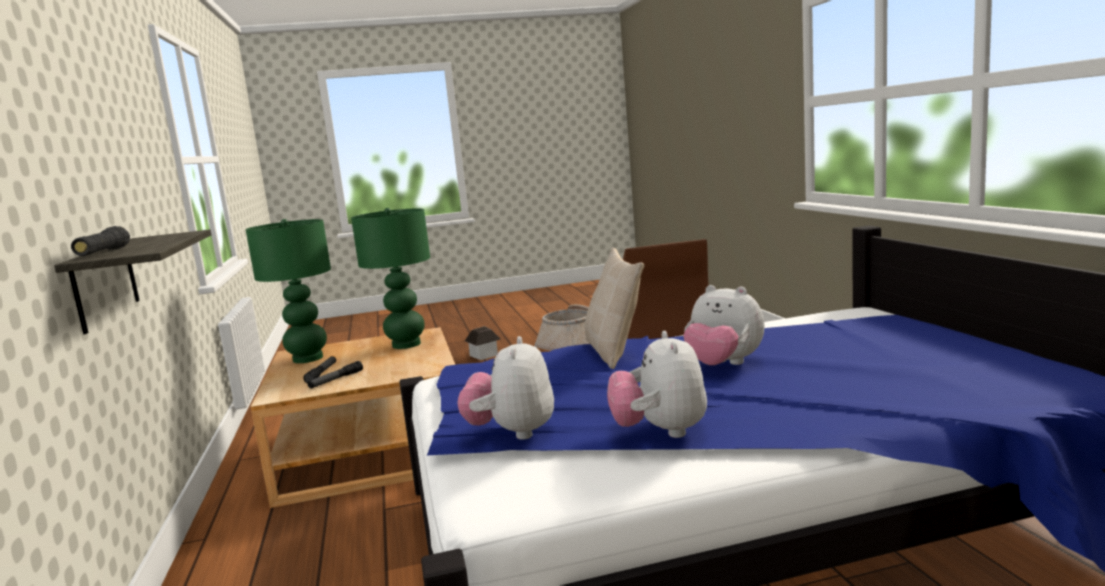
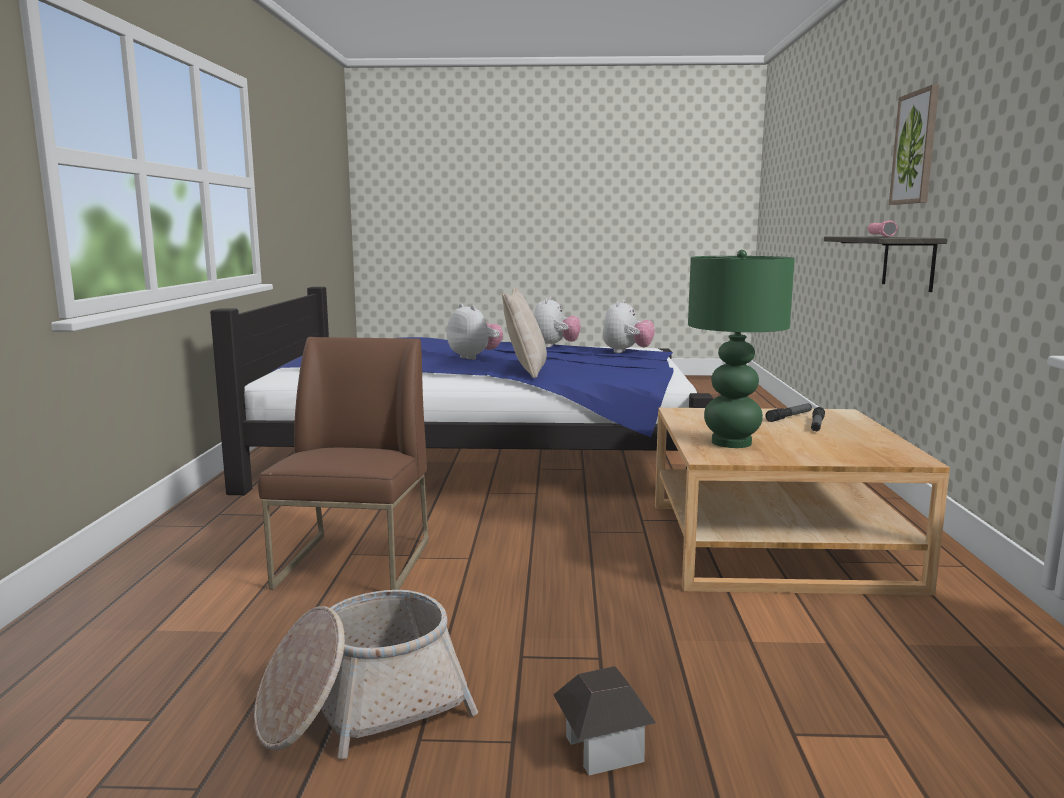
camera: 165 degrees left, 0 degrees up
(64, 129) = (915, 148): none -> picture
(103, 253) = (880, 236): black flashlight -> pink flashlight
(308, 358) = (867, 446): green table lamp -> none

